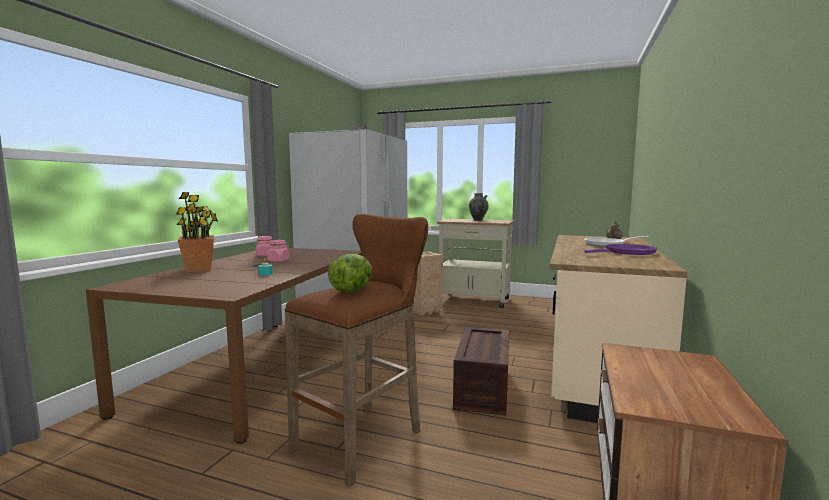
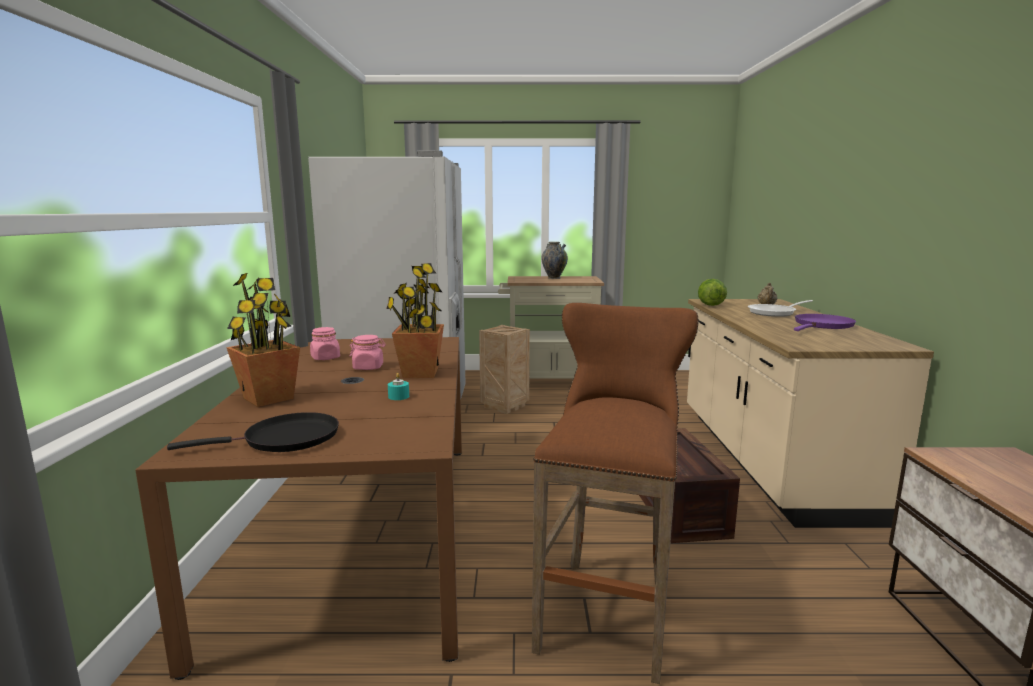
camera: 20 degrees left, 5 degrees up
(170, 285) = (285, 439): none -> black frying pan
(301, 265) = (420, 373): none -> potted plant
(352, 290) = (622, 419): lettuce -> lettuce (710, 305)

